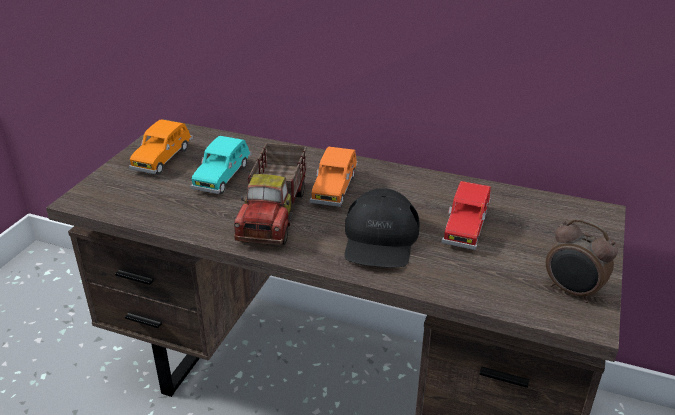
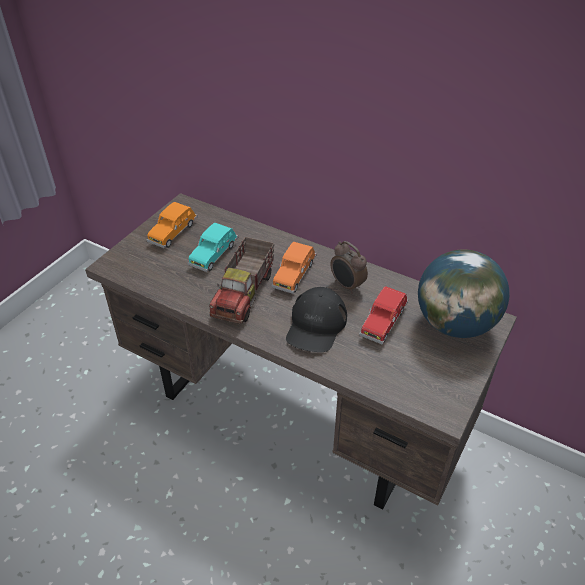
camera: 10 degrees right, 10 degrees up
(555, 220) = (454, 323): none -> globe
(572, 291) = (443, 388): alarm clock -> alarm clock (347, 286)

